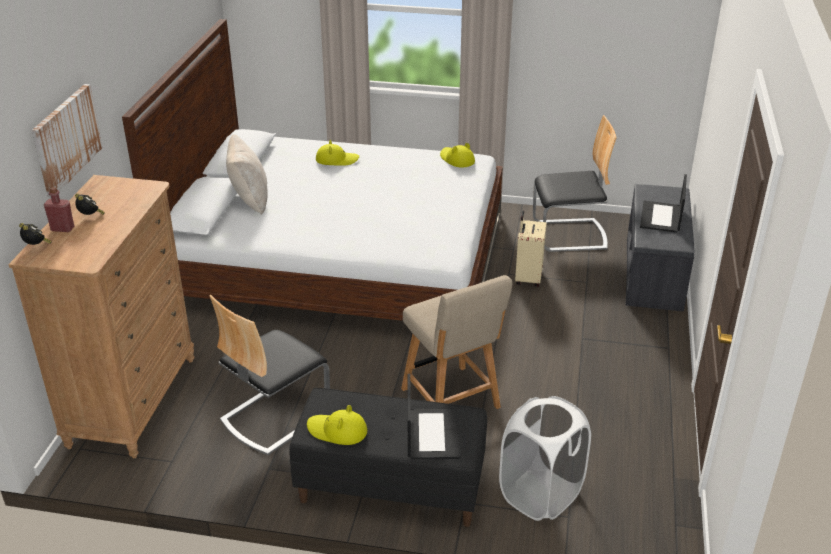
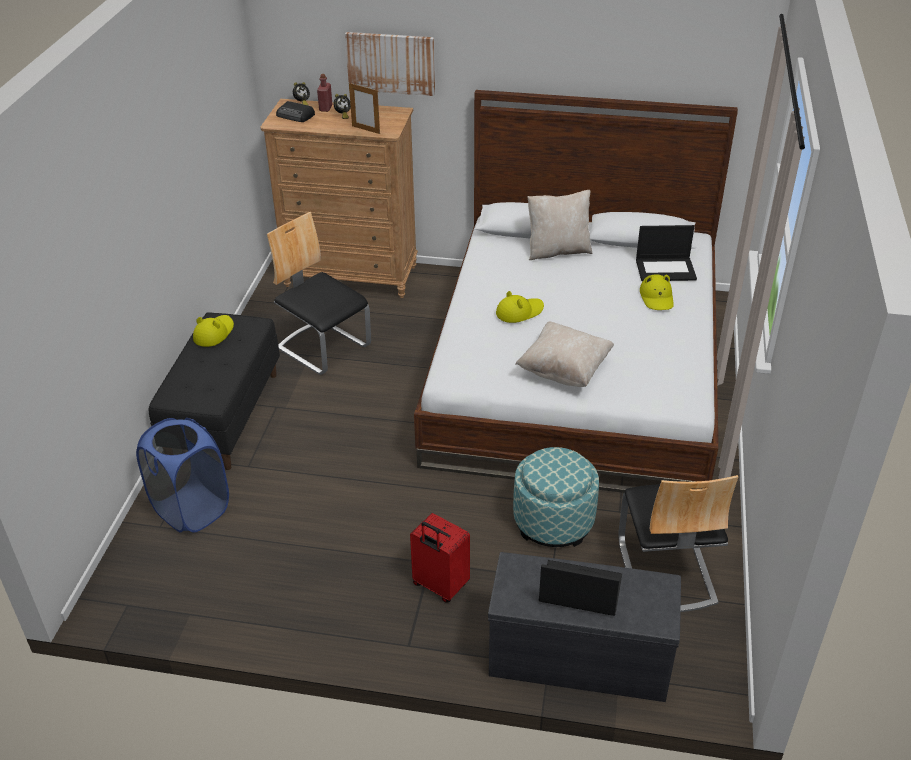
camera: 90 degrees right, 5 degrees up
(73, 248) = (296, 115): none -> radio
(139, 200) = (366, 130): none -> picture frame
(432, 433) = (196, 383): laptop -> laptop (666, 269)
(435, 204) = (564, 370): none -> beige pillow
(452, 401) = (330, 454): beige chair -> none
(457, 159) = (682, 388): yellow hat -> yellow hat (519, 312)
(527, 278) = (553, 521): beige suitcase -> ottoman
(540, 495) = (191, 509): white laundry basket -> blue laundry basket
(606, 333) = (439, 586): none -> red suitcase

